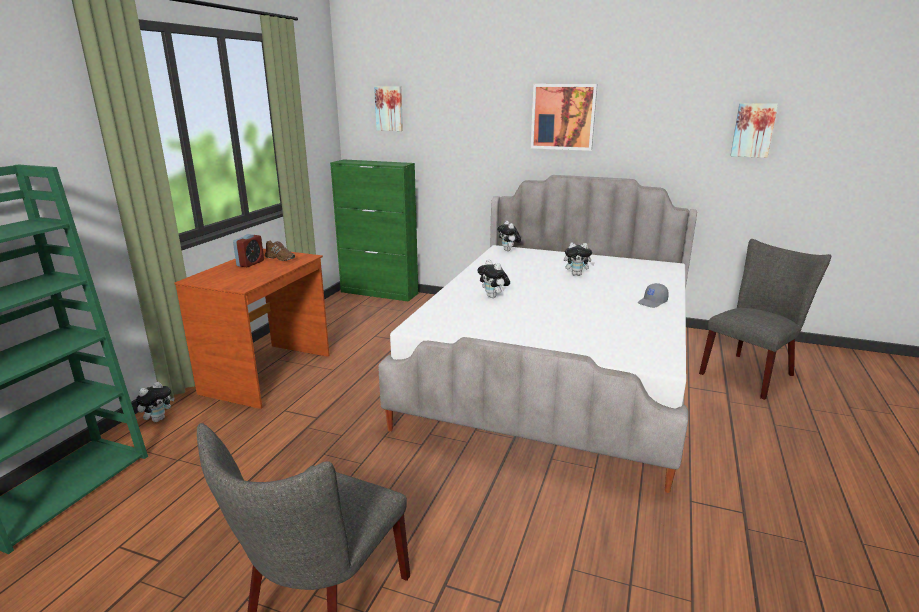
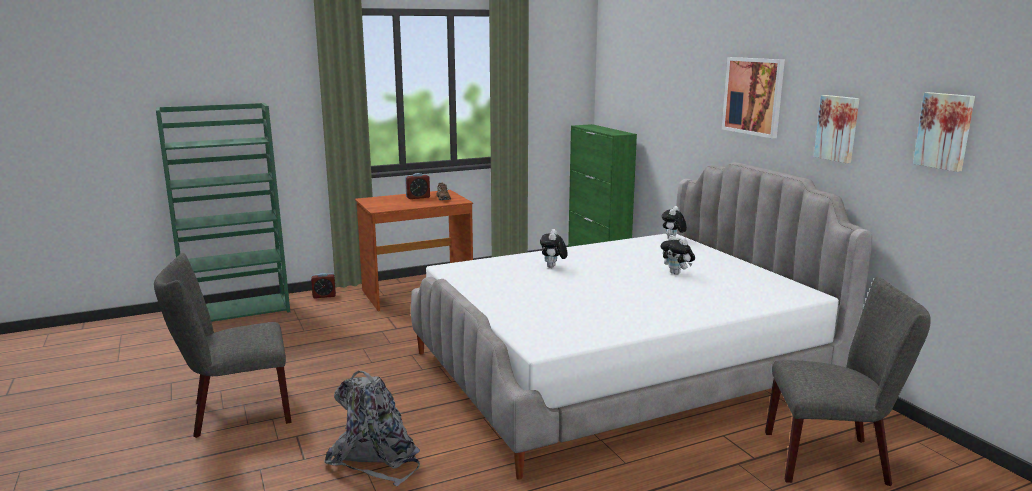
camera: 45 degrees right, 5 degrees down
(158, 419) = (324, 296): plush toy -> alarm clock
(389, 108) = (626, 77): picture -> picture (838, 128)
(554, 550) = (376, 458): none -> grey backpack
(652, 302) = (678, 313): grey cap -> none

